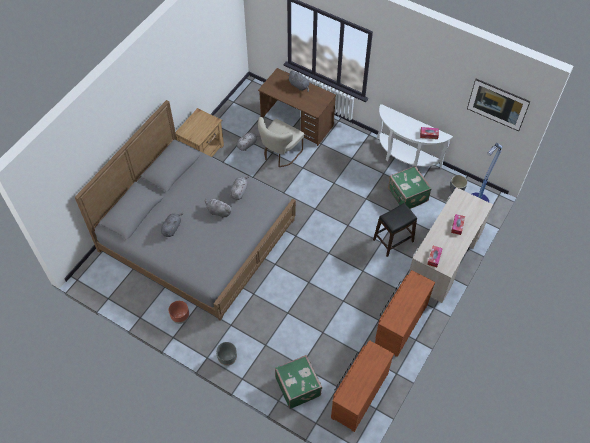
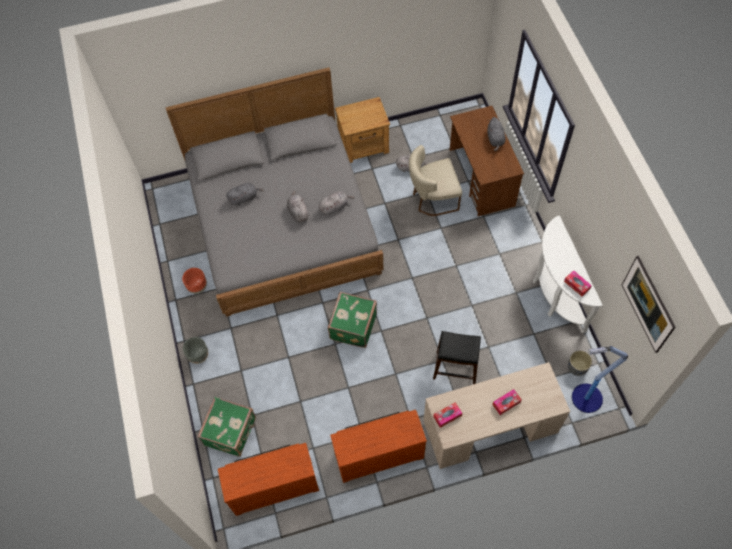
camera: 45 degrees right, 5 degrees up
(407, 195) = (517, 333): green suitcase -> green suitcase (352, 326)

